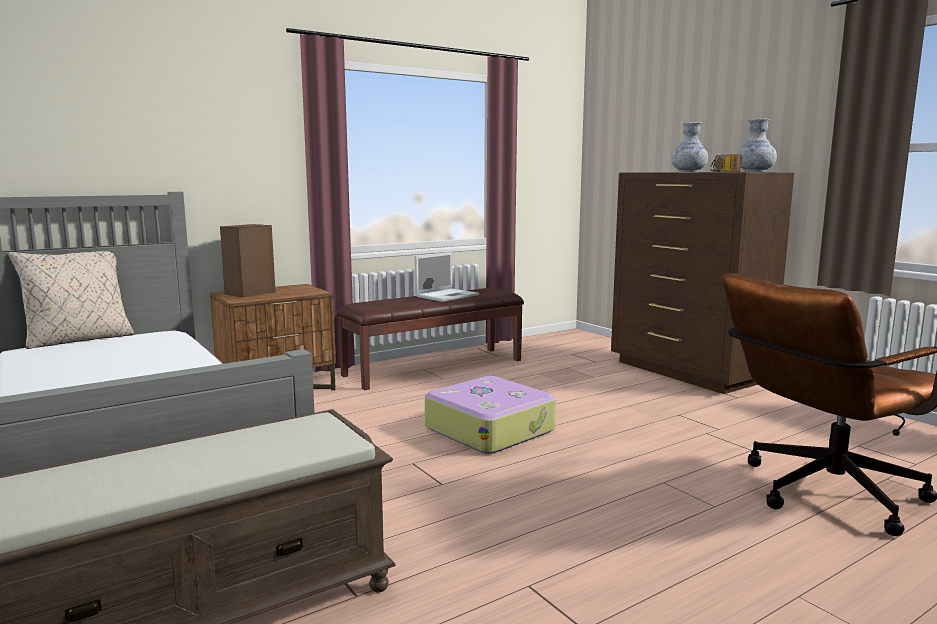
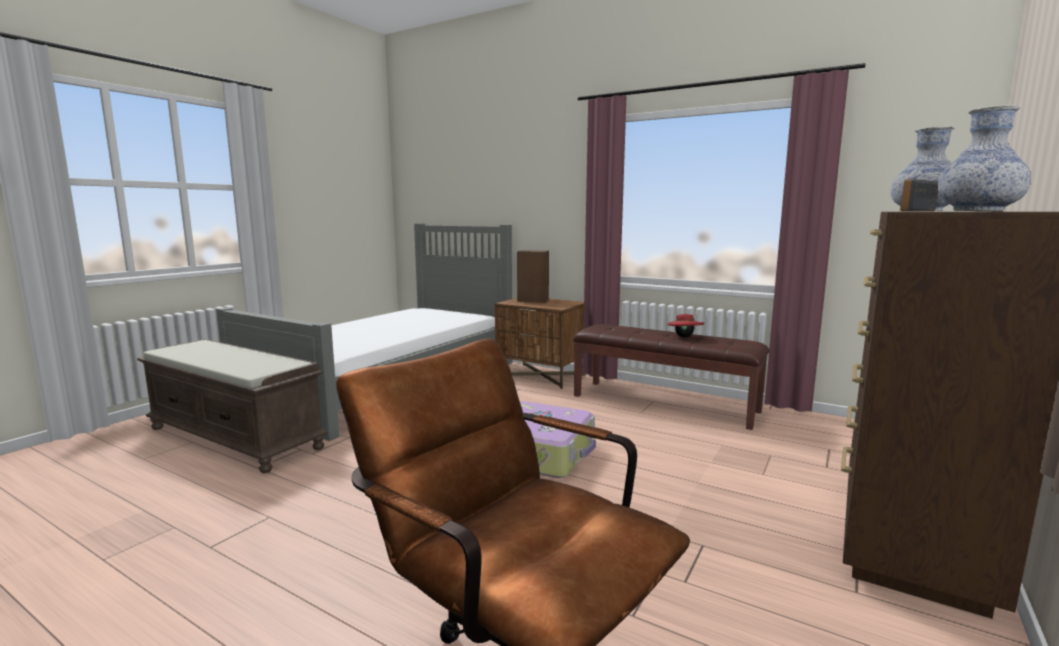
camera: 65 degrees right, 0 degrees up
(79, 340) = (448, 310): beige pillow -> none
(447, 295) = (684, 337): laptop -> red hat

